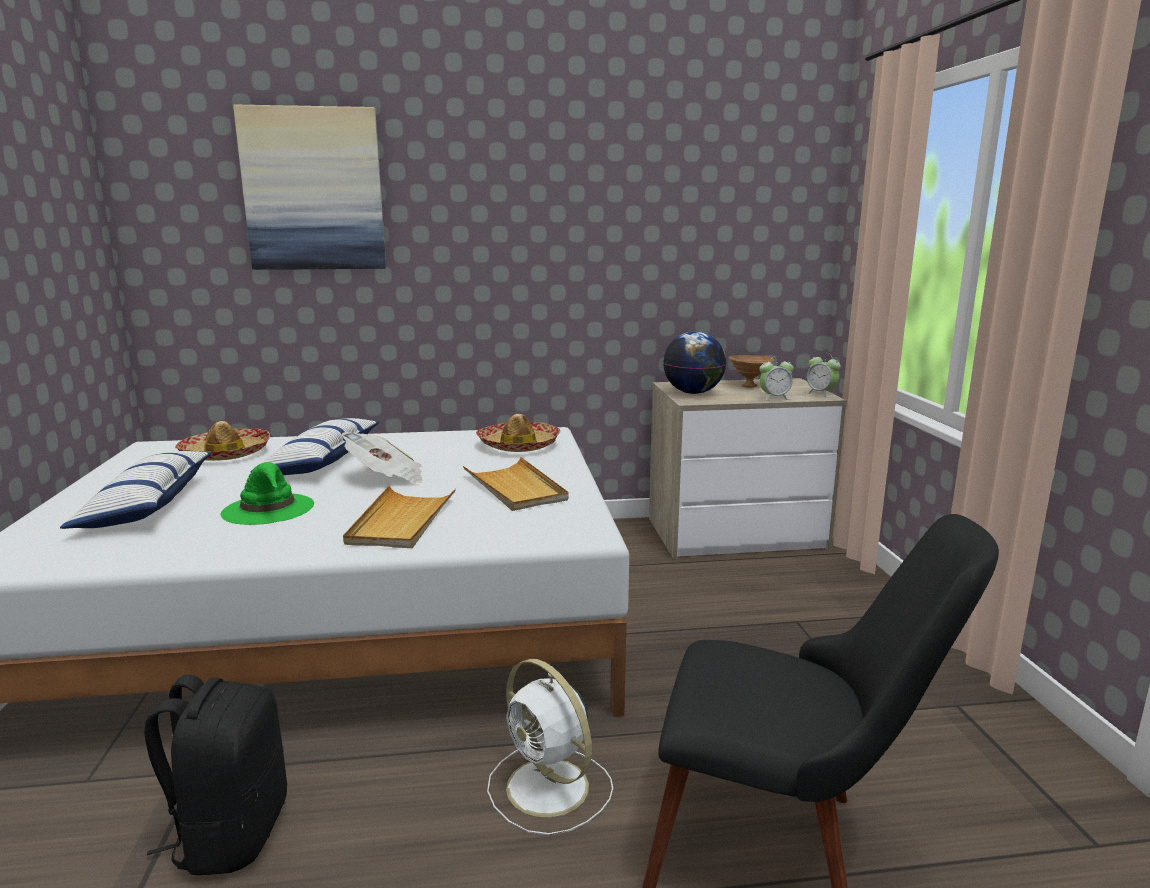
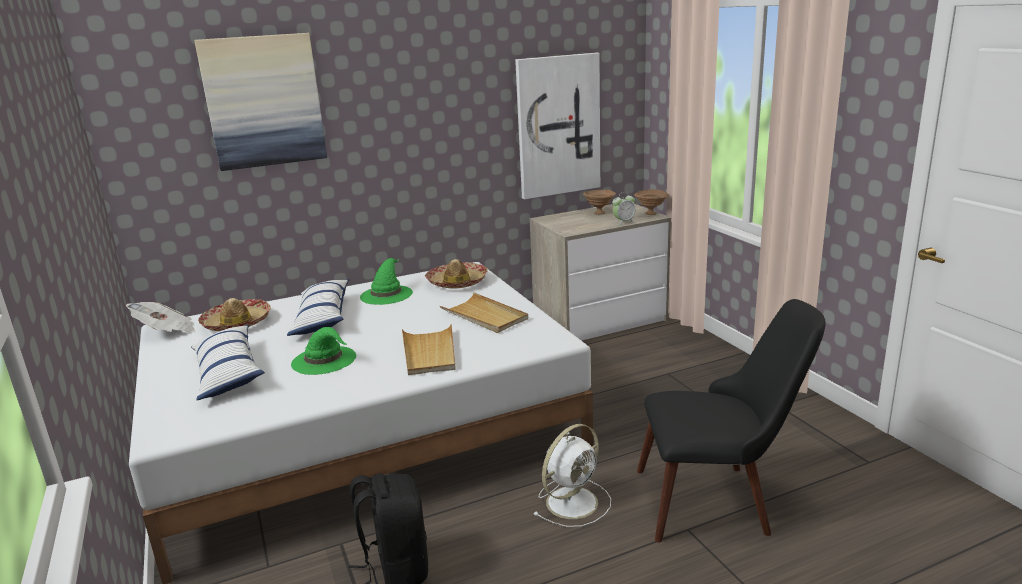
camera: 15 degrees left, 5 degrees up
(387, 478) = (385, 323): newspaper -> newspaper (166, 332)
(422, 447) = (386, 294): none -> green hat
(550, 789) = (573, 501): white fan -> white fan turned 75 degrees counterclockwise
(693, 393) = (566, 224): globe -> none
(704, 263) = (558, 126): none -> picture
(821, 393) = (651, 214): alarm clock -> brown bowl

